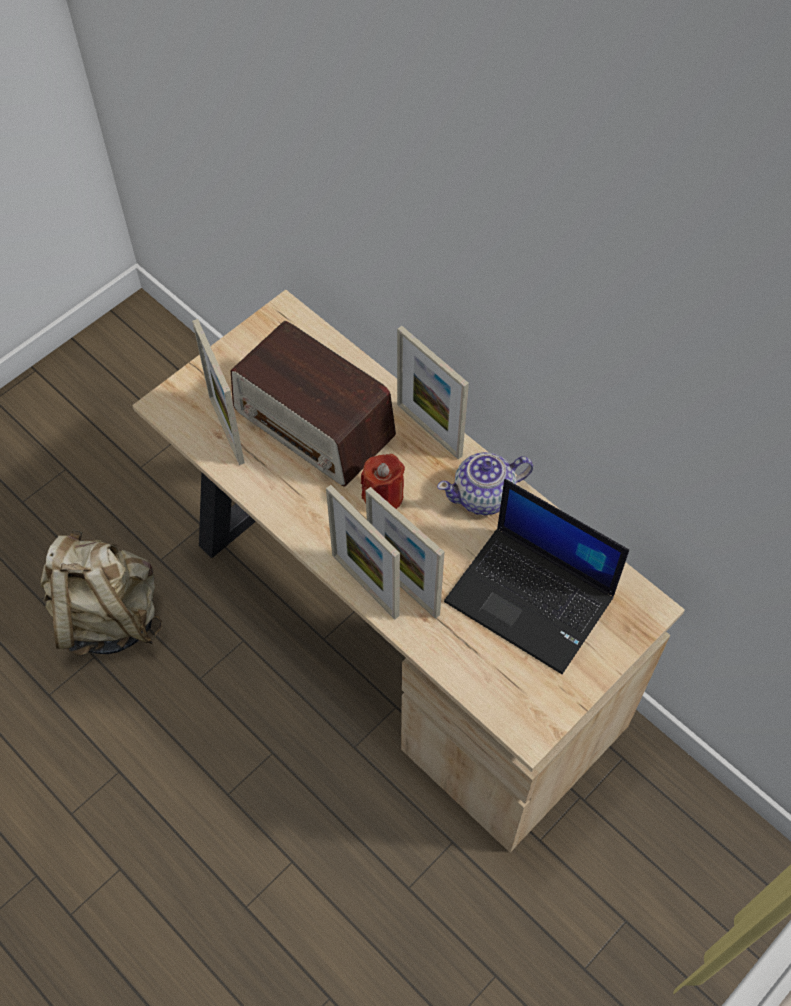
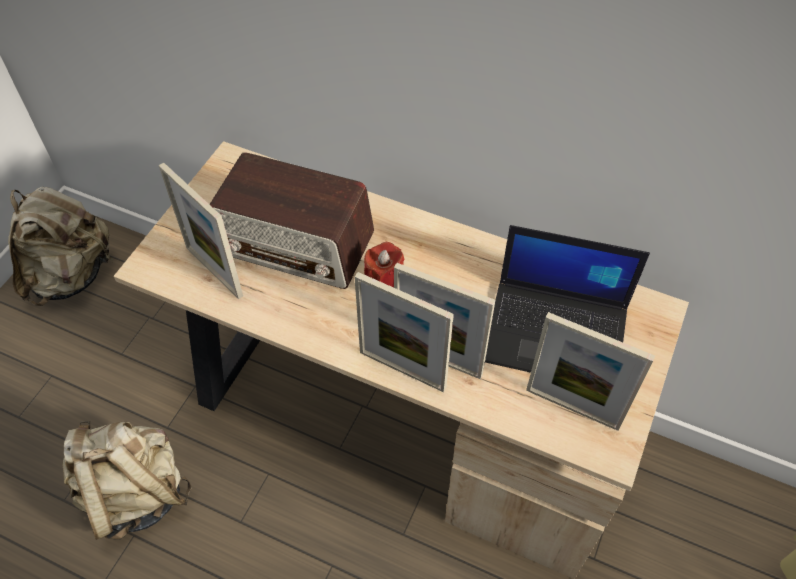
camera: 20 degrees left, 5 degrees down
(117, 365) = (71, 275): none -> beige backpack
(429, 430) = (401, 220): picture frame -> picture frame (572, 408)
(484, 496) = (474, 260): teapot -> none

